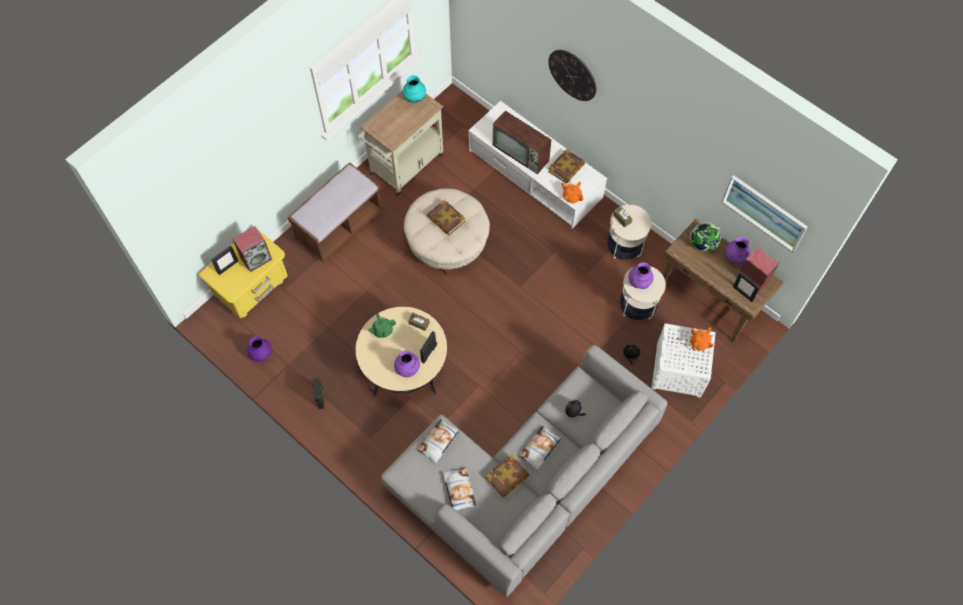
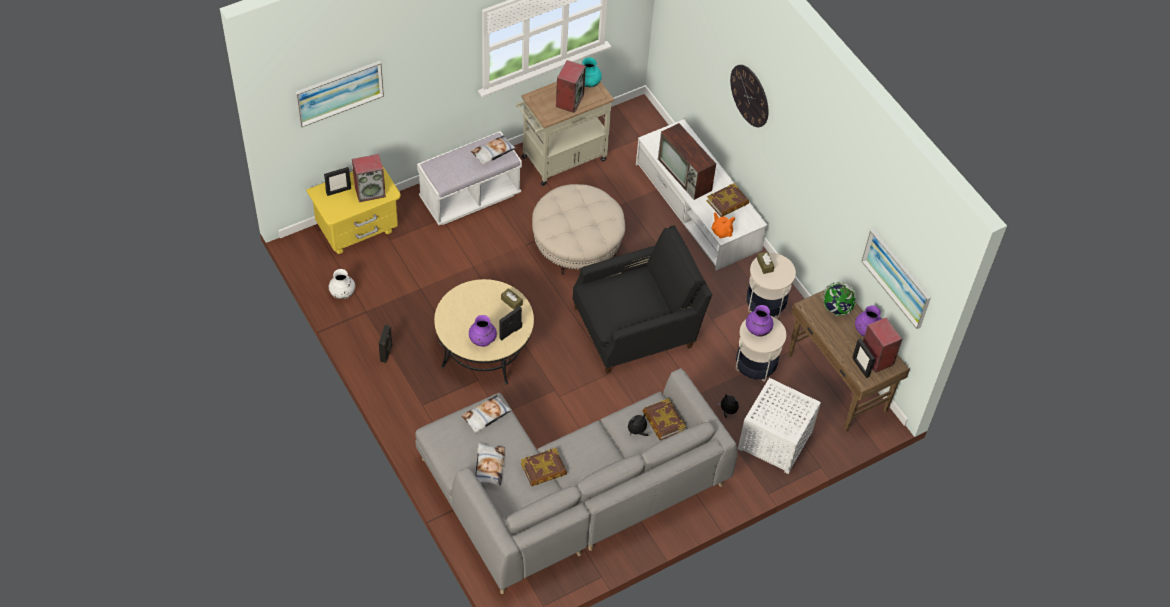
camera: 15 degrees right, 10 degrees down
(203, 187) = (339, 92): none -> picture
(261, 354) = (342, 294): purple vase -> white vase
(339, 226) = (470, 197): brown bench -> white bench
(382, 330) = (471, 297): green teapot -> none
(404, 119) = (569, 100): none -> speaker
(446, 219) = (579, 214): book -> book (663, 421)
(525, 302) = (636, 326): none -> black armchair
(540, 449) = (588, 454): pillow -> pillow (493, 152)
(699, 343) = (799, 407): orange teapot -> none

